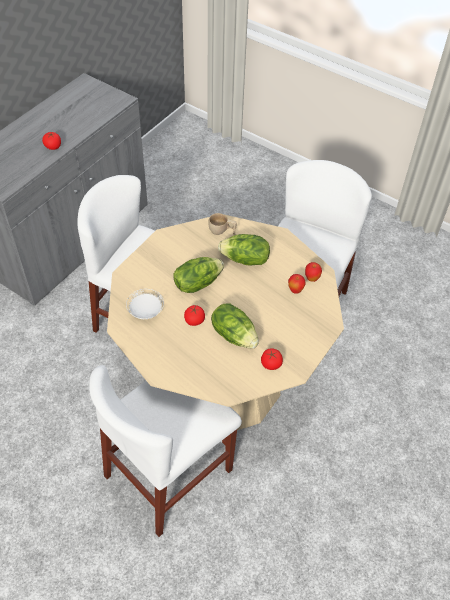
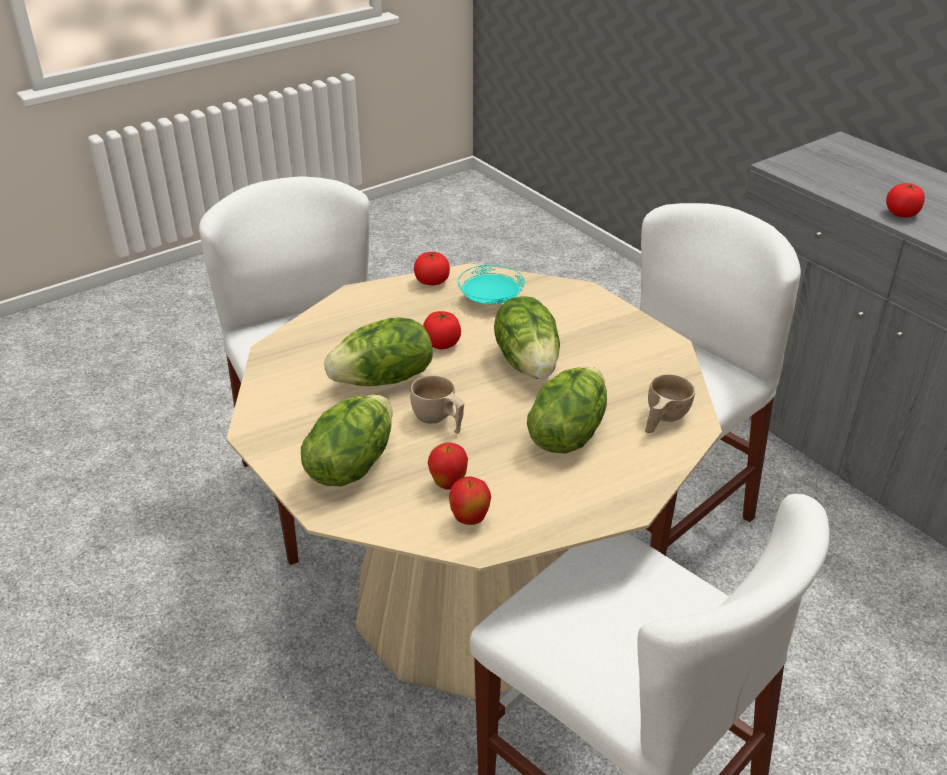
camera: 110 degrees right, 15 degrees down
(145, 310) = (491, 300): white plate -> turquoise plate
(256, 305) = (439, 420): none -> beige cup
(271, 364) = (293, 406): tomato -> tomato (432, 282)
(299, 327) = (351, 464): none -> lettuce

